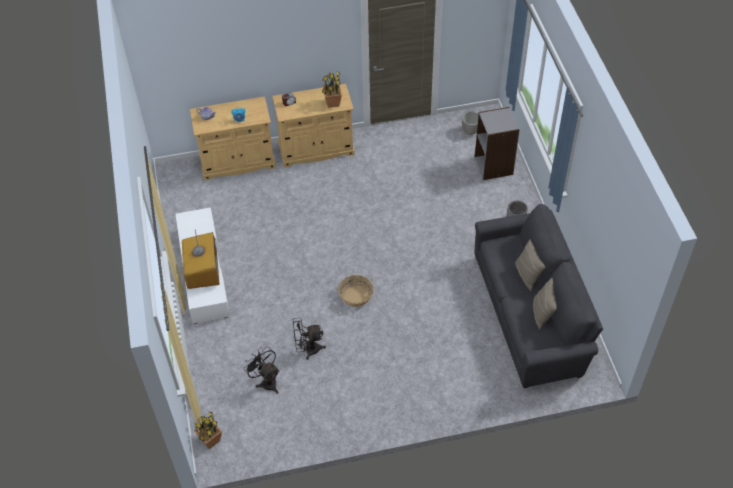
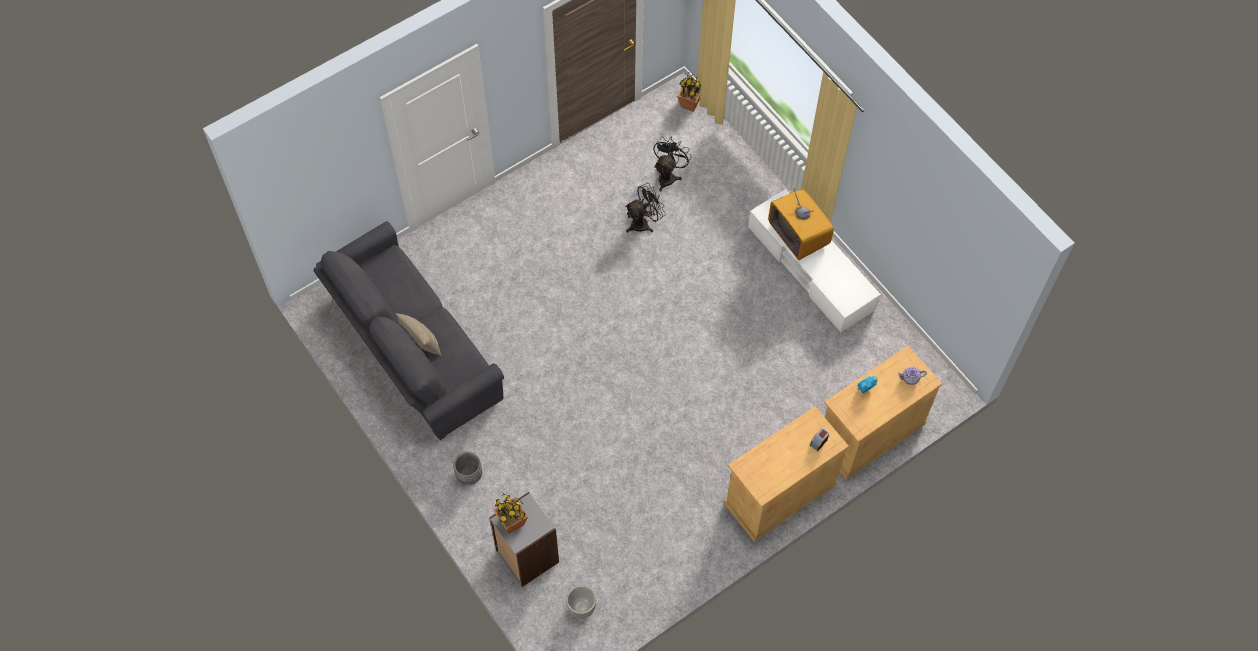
camera: 155 degrees right, 10 degrees up
(266, 381) = (668, 176): black fan -> black fan turned 90 degrees counterclockwise
(332, 103) = (760, 463): potted plant -> potted plant (512, 522)
(356, 296) = (621, 301): basket -> none
(542, 313) = (390, 301): beige pillow -> none

